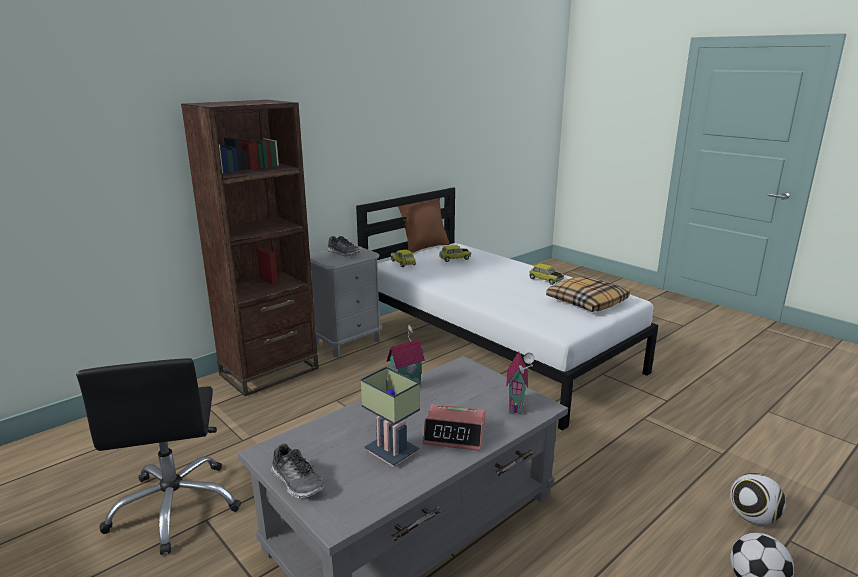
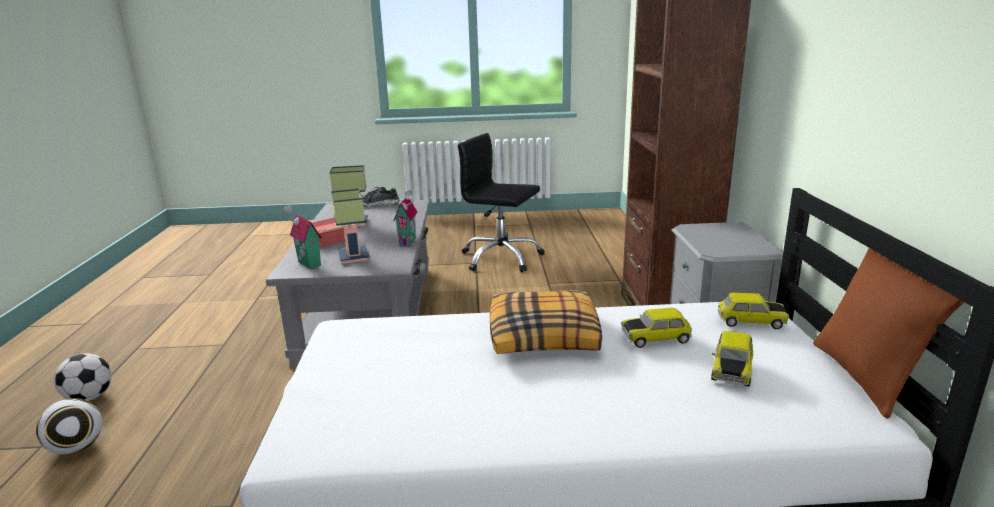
camera: 130 degrees right, 0 degrees up
(343, 253) = (731, 239): shoe -> none
(471, 392) = (355, 257): none -> table lamp
(545, 280) = (505, 415): toy car -> toy car (655, 337)
(586, 302) = (366, 399): pillow -> pillow (544, 335)

